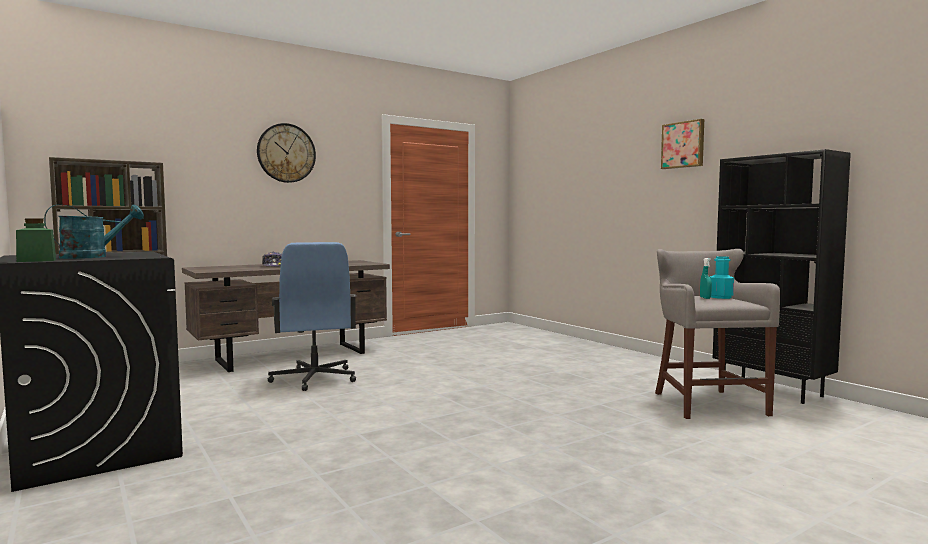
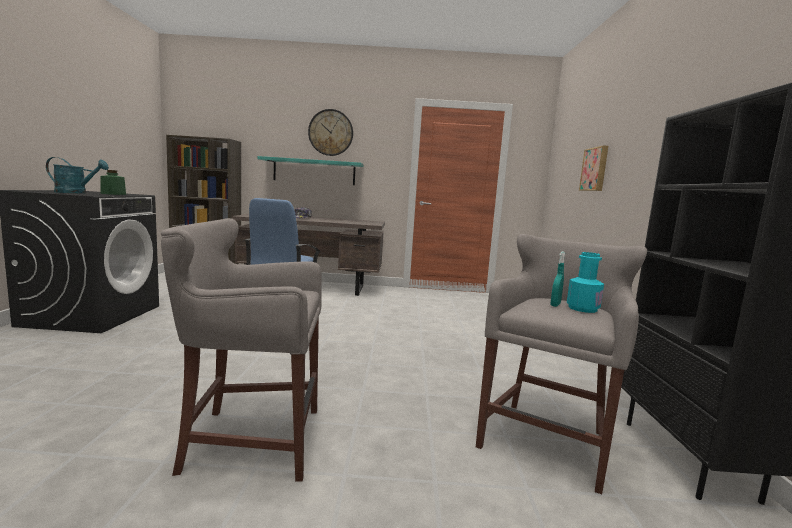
camera: 35 degrees right, 5 degrees up
(36, 260) = (27, 191): green jar -> green jar (113, 194)
(267, 204) = (314, 171): none -> turquoise shelf
(566, 464) = (249, 440): none -> grey stool
(683, 145) = (675, 105): picture -> picture (595, 169)

